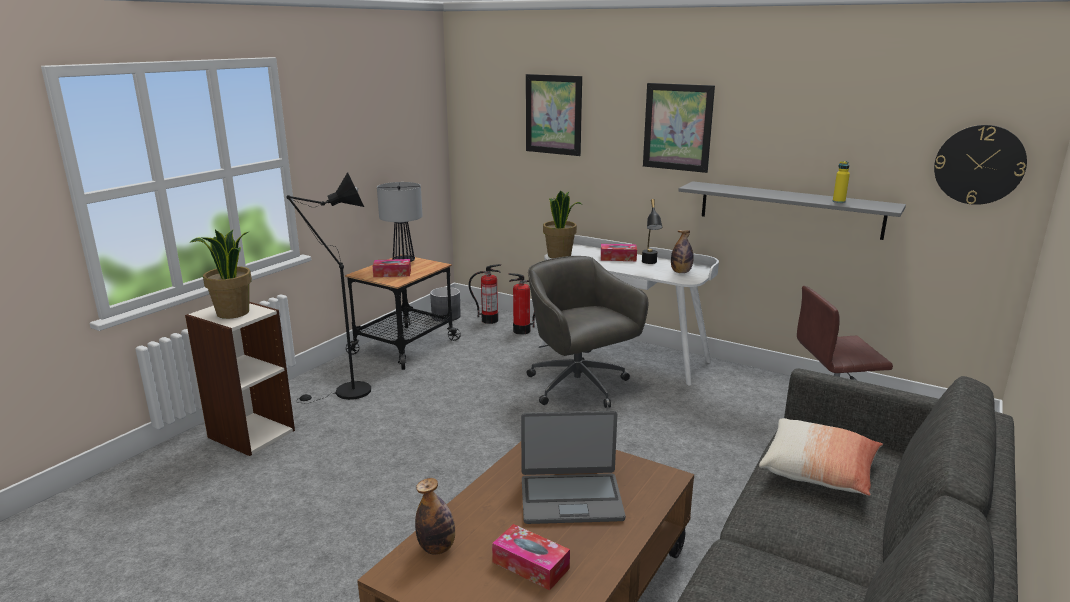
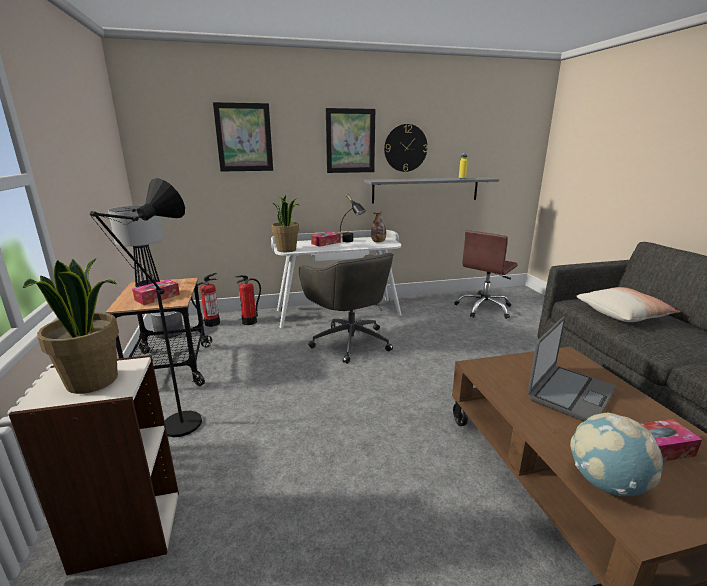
camera: 45 degrees left, 0 degrees up
(437, 548) = (606, 483): bottle -> globe
(579, 387) = (349, 341): grey office chair -> grey office chair turned 135 degrees counterclockwise
(979, 165) = (516, 150): wall clock -> wall clock (405, 148)

